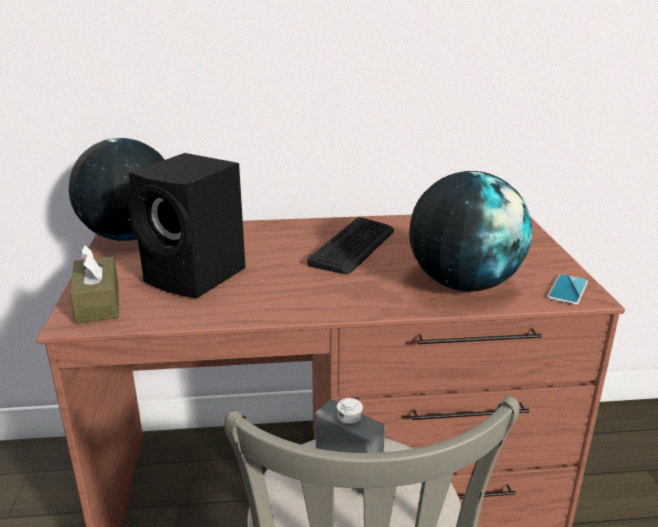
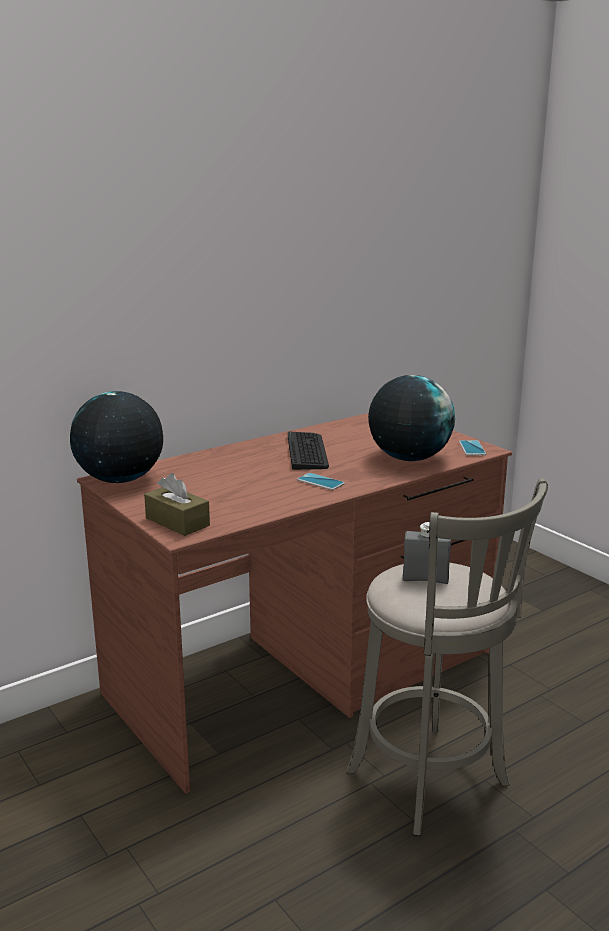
camera: 30 degrees left, 5 degrees down
(197, 277) = (224, 492): black speaker -> none
(314, 291) = (320, 482): none -> phone

